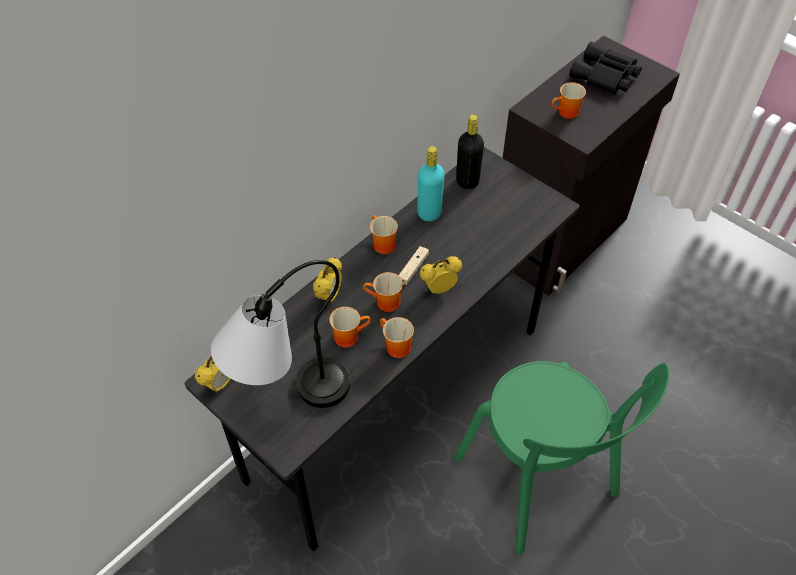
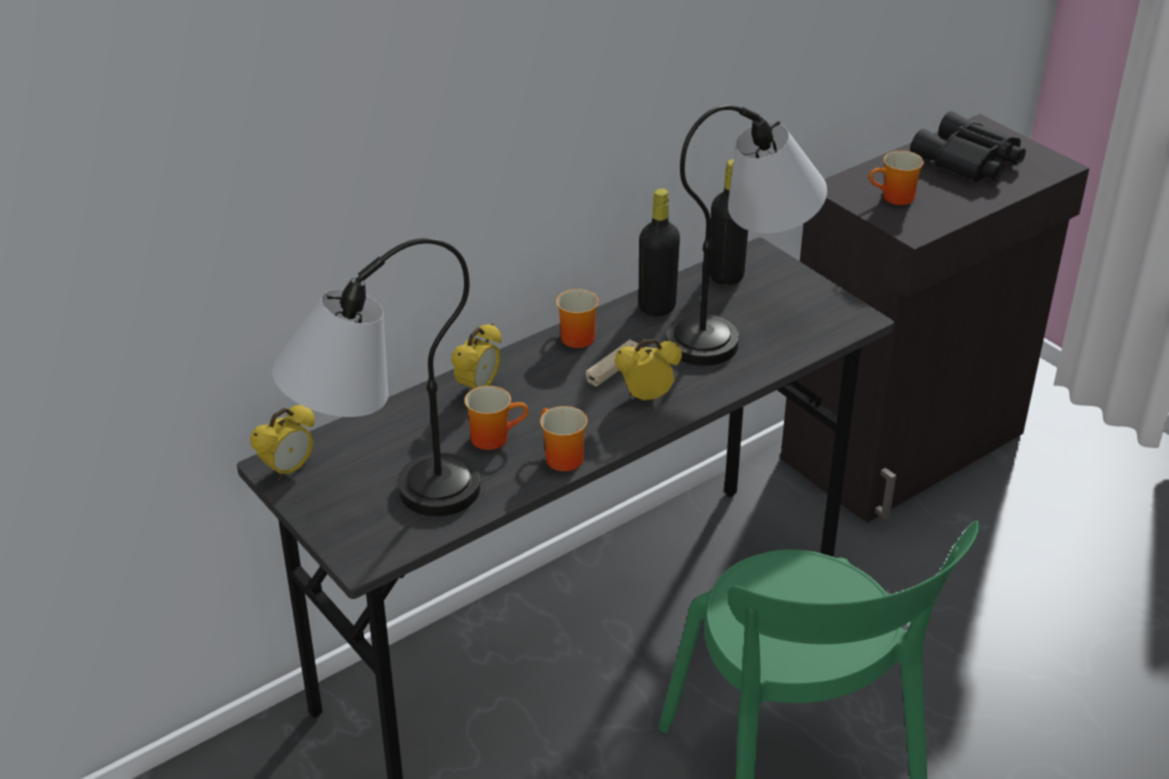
camera: 10 degrees right, 15 degrees down
(385, 303) = (559, 405): mug -> none
(429, 213) = (657, 307): turquoise bottle -> black bottle
(486, 223) = (742, 328): none -> table lamp

